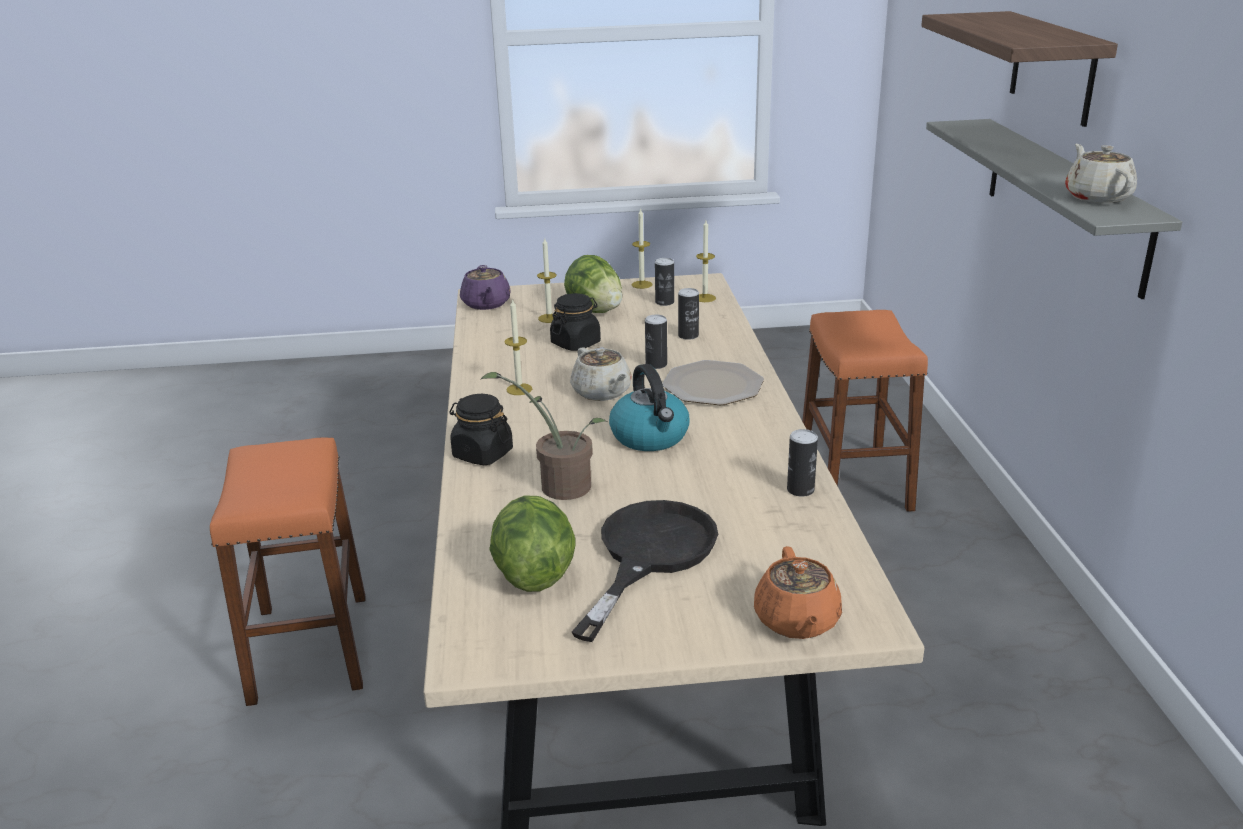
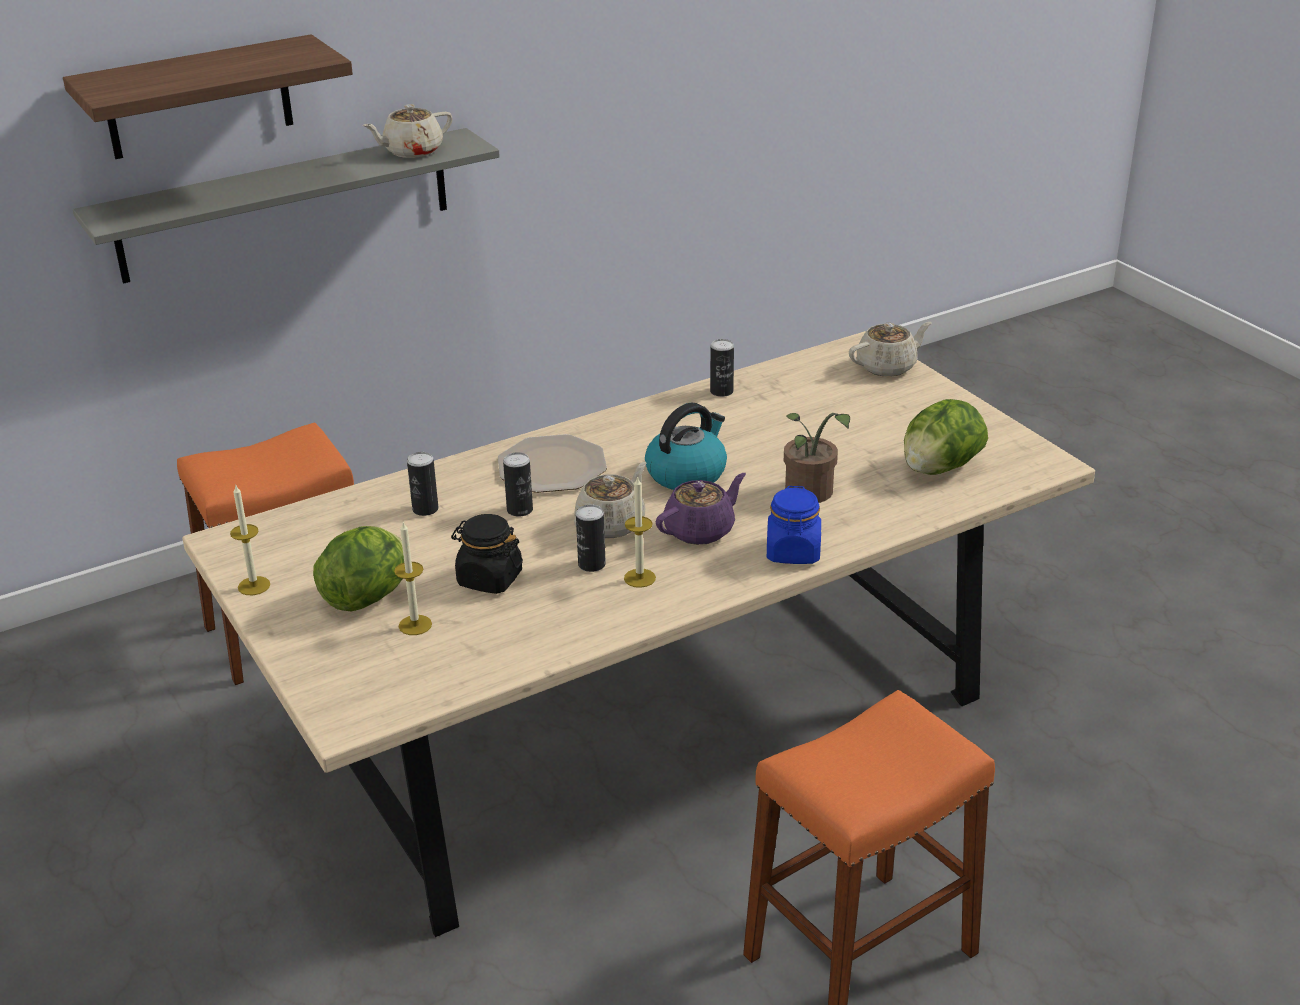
camera: 115 degrees left, 5 degrees up
(482, 454) = (793, 552): black jar -> blue jar
(486, 304) = (384, 700): purple teapot -> purple teapot (700, 530)
(649, 555) = (868, 430): black frying pan -> none
(664, 302) = (319, 551): can -> can (591, 564)
(705, 298) = (292, 525): candle -> none
(797, 621) = (887, 366): orange teapot -> beige teapot

